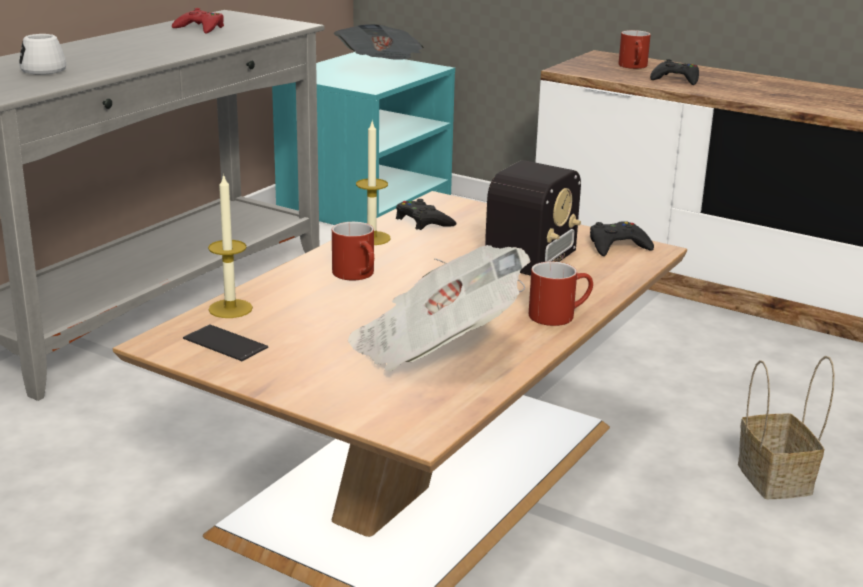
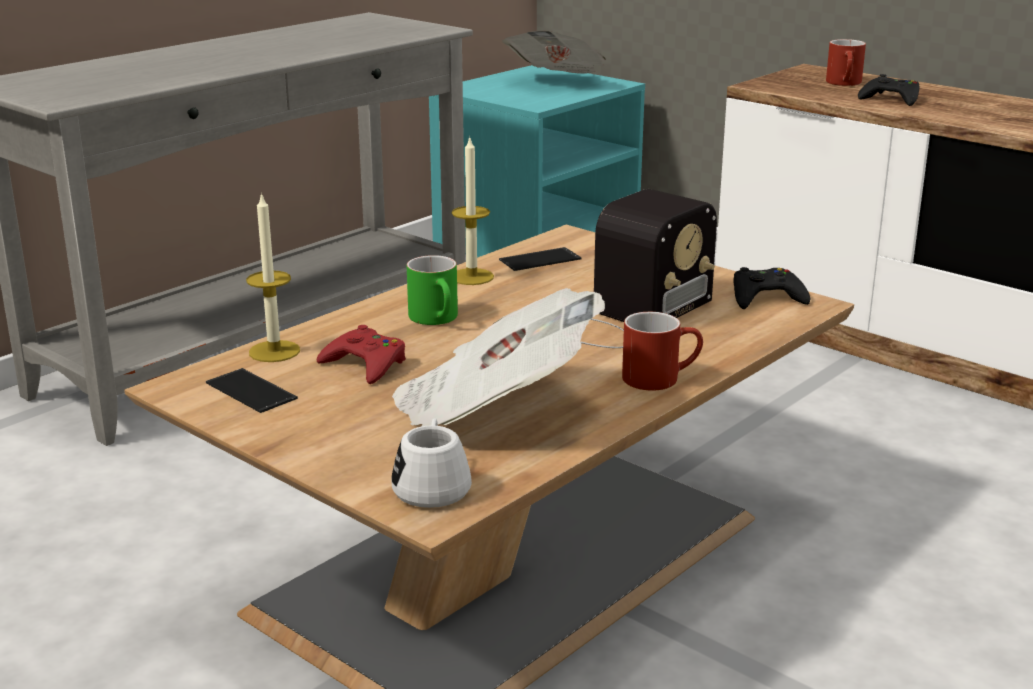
camera: 10 degrees right, 0 degrees up
(44, 69) = (130, 73): white mug -> white mug (432, 485)
(200, 28) = (329, 32): red game controller -> red game controller (365, 364)
(358, 275) = (438, 319): red mug -> green mug
(423, 222) = (540, 260): black game controller -> phone
(777, 480) = (951, 599): basket -> none

